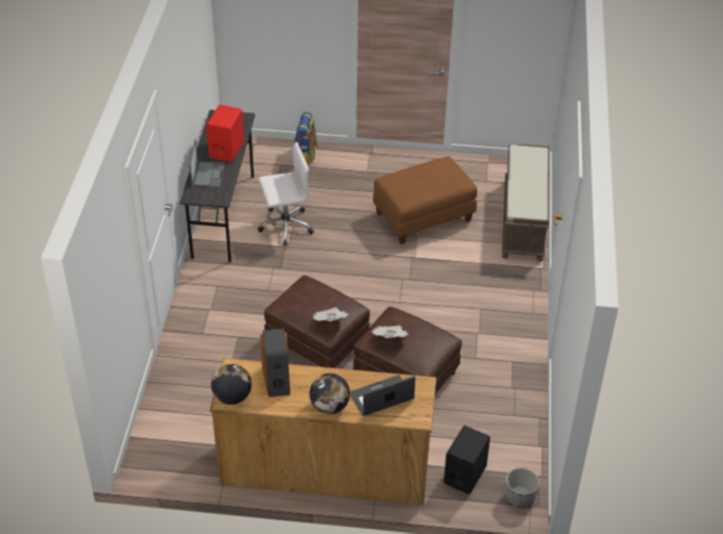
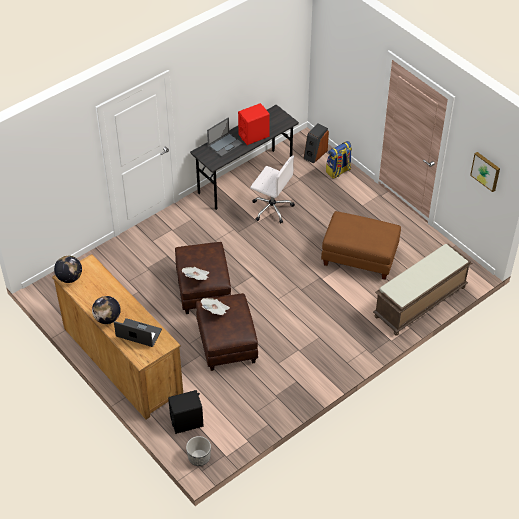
camera: 45 degrees right, 5 degrees up
(277, 380) = (101, 285): speaker -> speaker (315, 154)
(525, 38) = (486, 171): none -> picture

